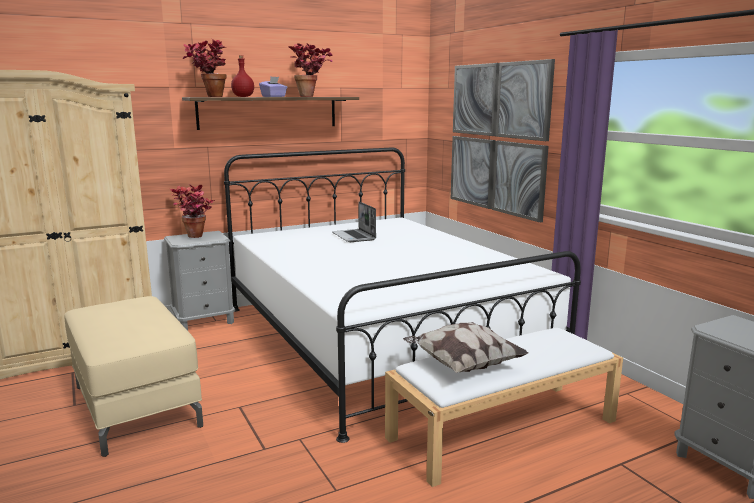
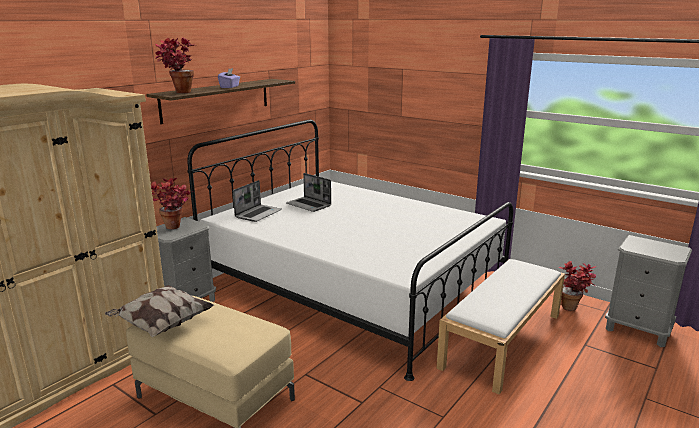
camera: 25 degrees left, 5 degrees up
(243, 96) = (202, 89): red bottle -> none
(292, 237) = (258, 214): none -> laptop
(311, 96) = (258, 83): potted plant -> potted plant (573, 307)
(462, 365) = (490, 302): pillow -> pillow (162, 324)
(497, 138) = (410, 110): picture -> none

